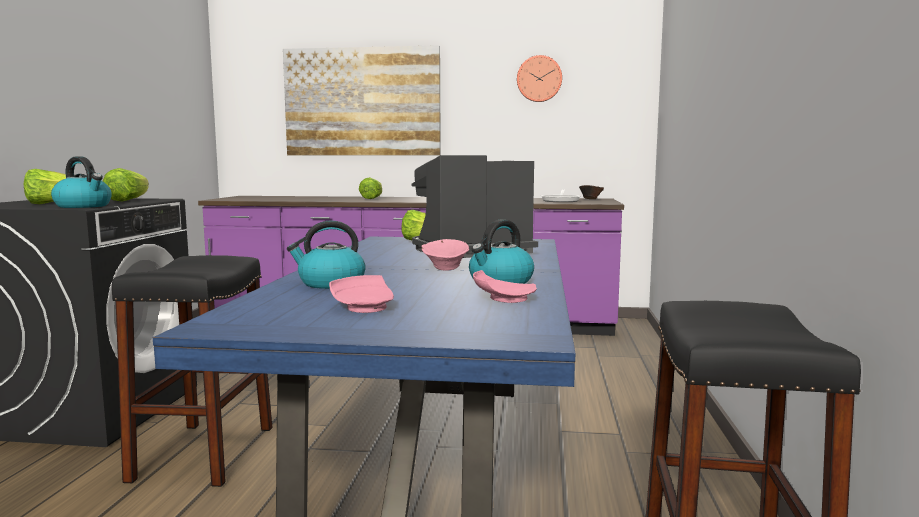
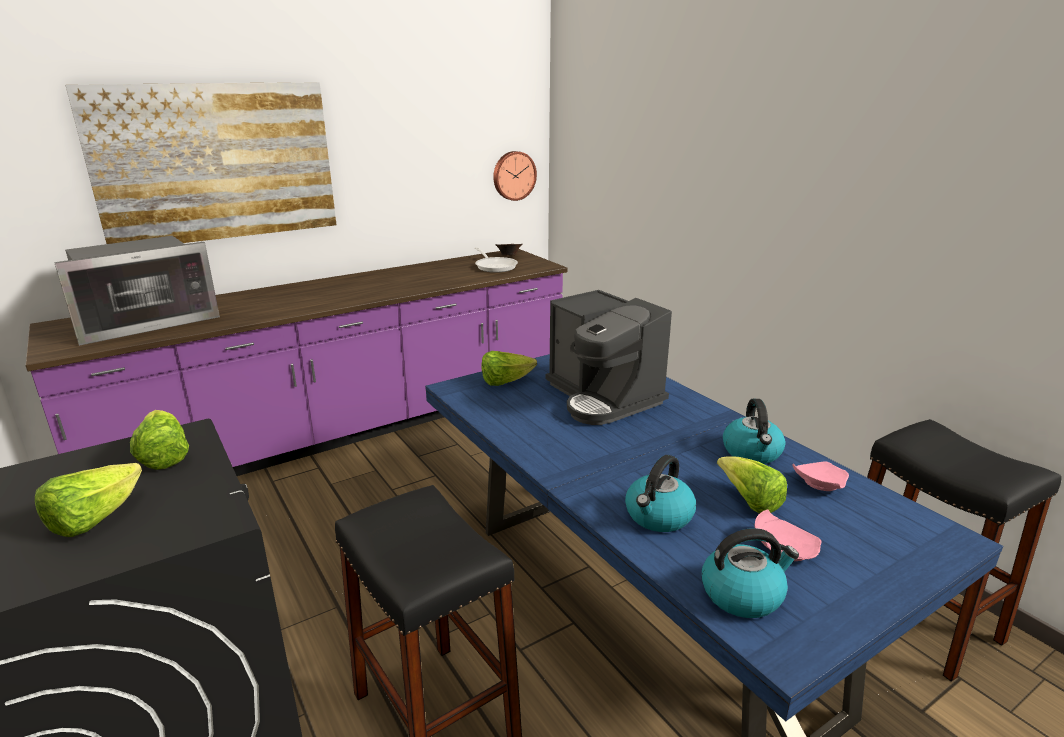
camera: 40 degrees left, 15 degrees up
(84, 206) = (199, 513): kettle -> kettle (743, 594)
(284, 198) = (146, 321): none -> microwave
(372, 198) = (278, 299): lettuce -> lettuce (749, 501)
(446, 269) = (667, 443): pink bowl -> none
(469, 252) = (603, 397): coffee machine -> coffee machine turned 60 degrees counterclockwise
(539, 79) = (438, 123): wall clock -> wall clock (513, 175)

